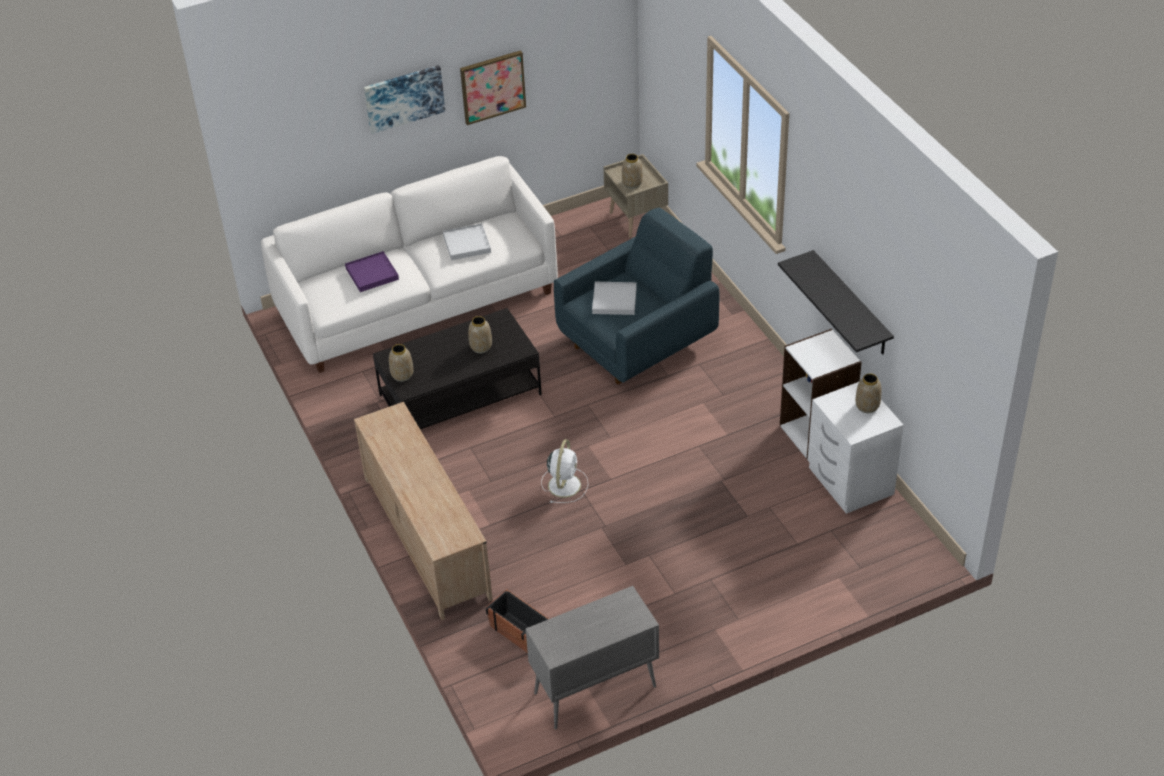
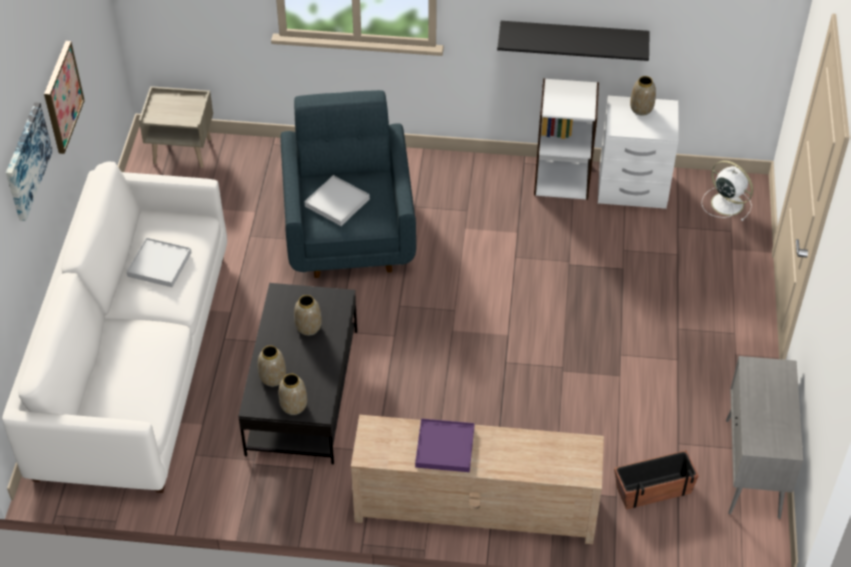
camera: 60 degrees left, 5 degrees up
(372, 274) = (131, 358): purple tray -> purple tray (445, 447)
(564, 484) = (488, 370): white fan -> white fan (725, 203)
(632, 183) = (182, 114): vase -> vase (272, 378)

